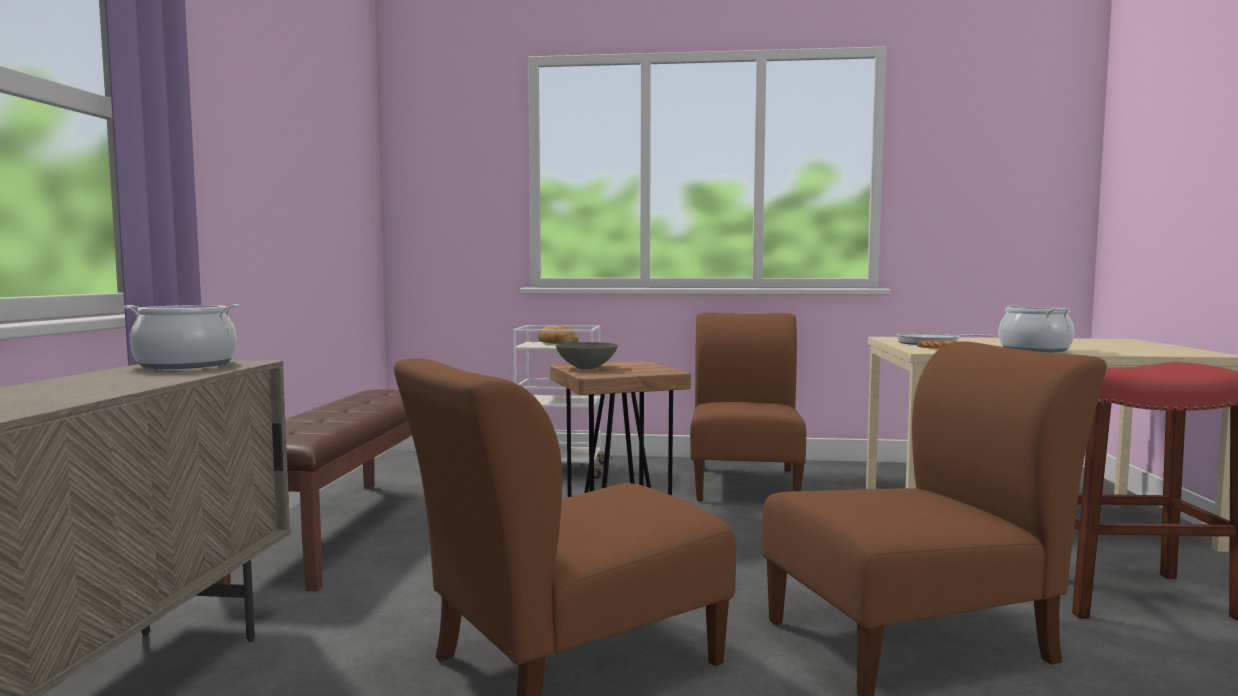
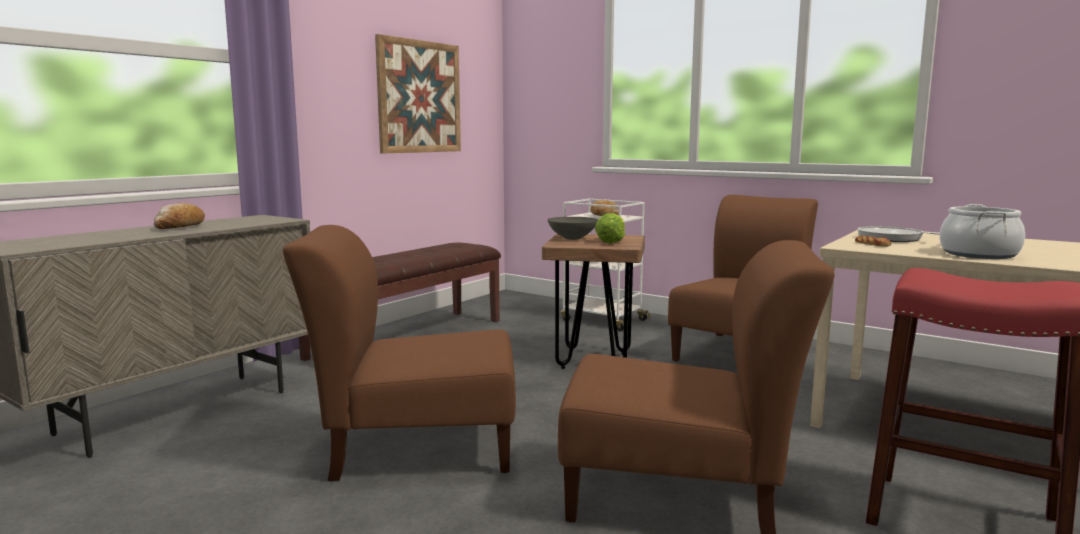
camera: 30 degrees right, 5 degrees up
(91, 382) = (179, 227): none -> bread
(186, 365) = (254, 219): cooking pot -> none
(309, 194) = (419, 97): none -> picture
(639, 368) = (611, 242): none -> lettuce

